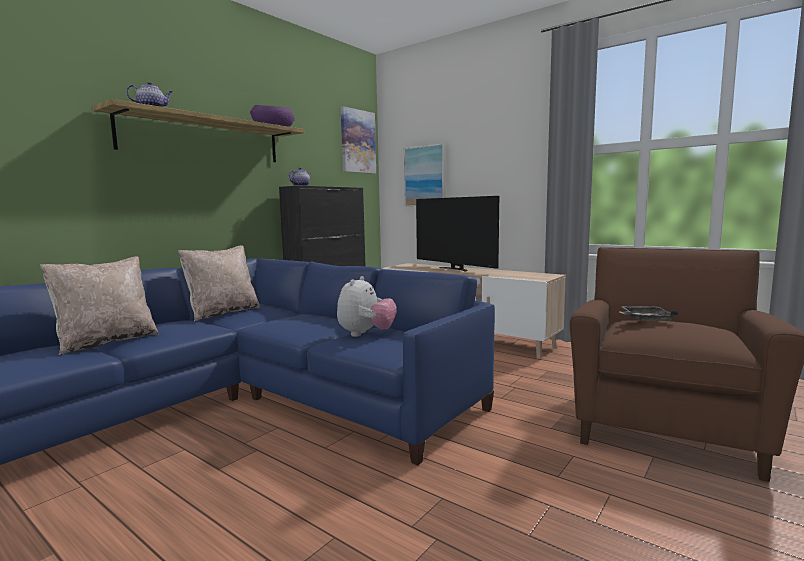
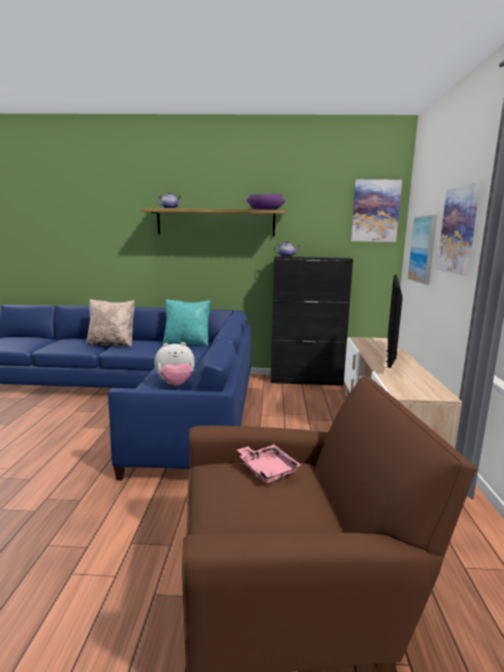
camera: 55 degrees right, 5 degrees up
(222, 313) = (187, 343): beige pillow -> turquoise pillow
(487, 154) = (459, 230): none -> picture
(644, 320) = (267, 469): grey tray -> pink tray

